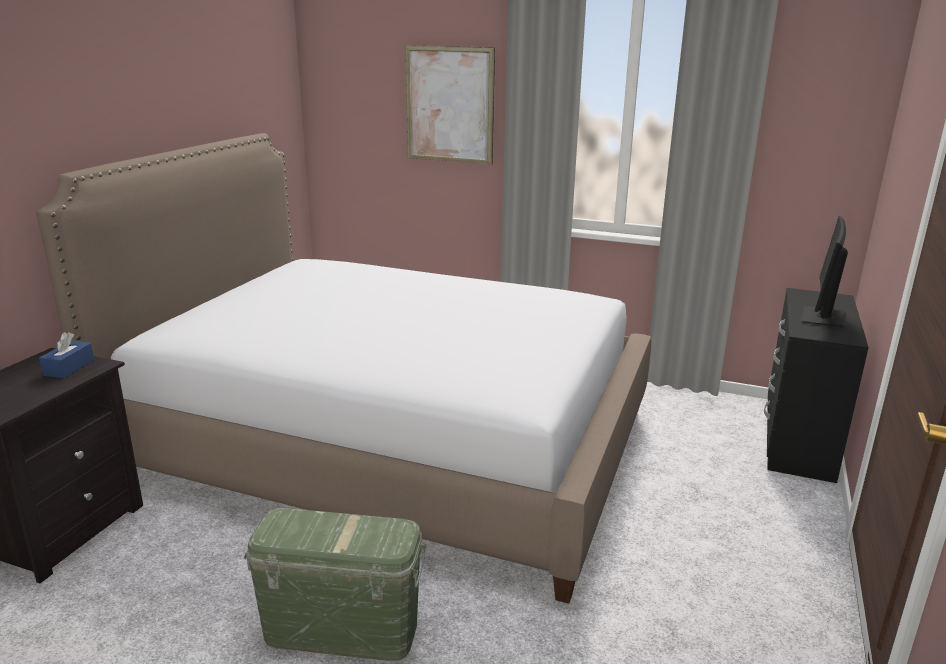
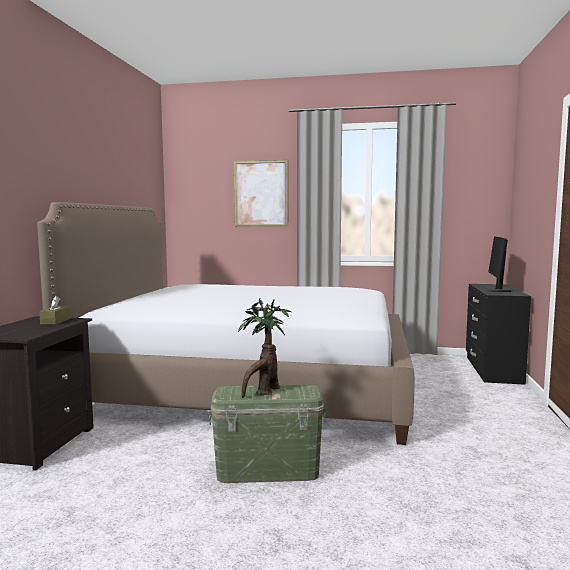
camera: 10 degrees left, 15 degrees down
(69, 367) = (55, 321): blue tissue box -> brown tissue box
(330, 532) = (264, 392): none -> potted plant

